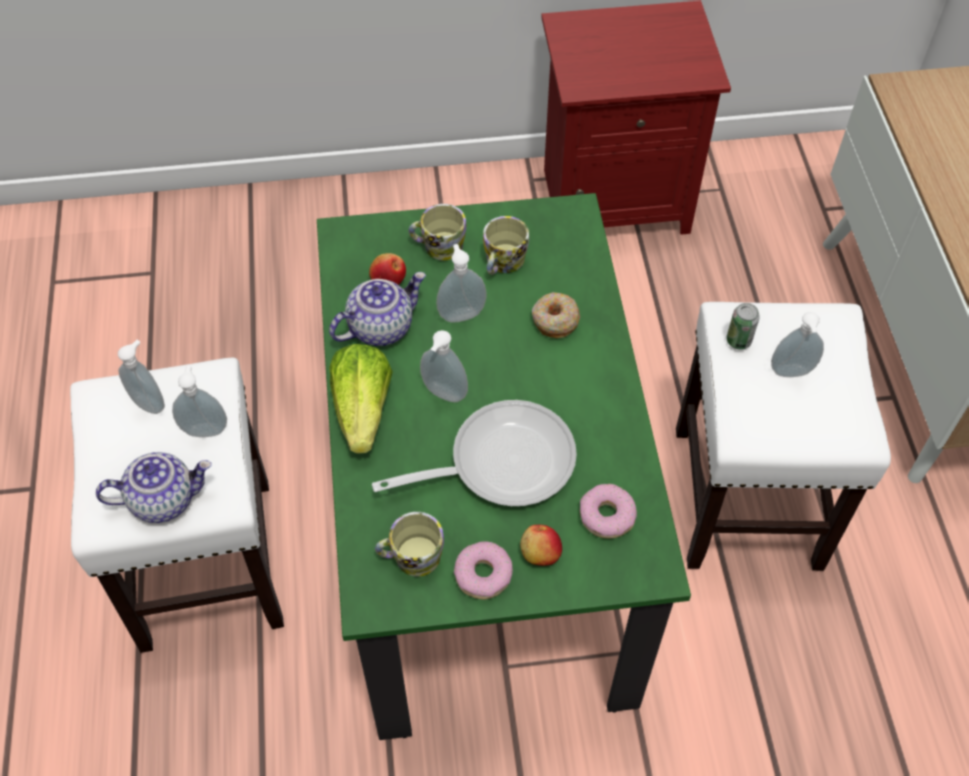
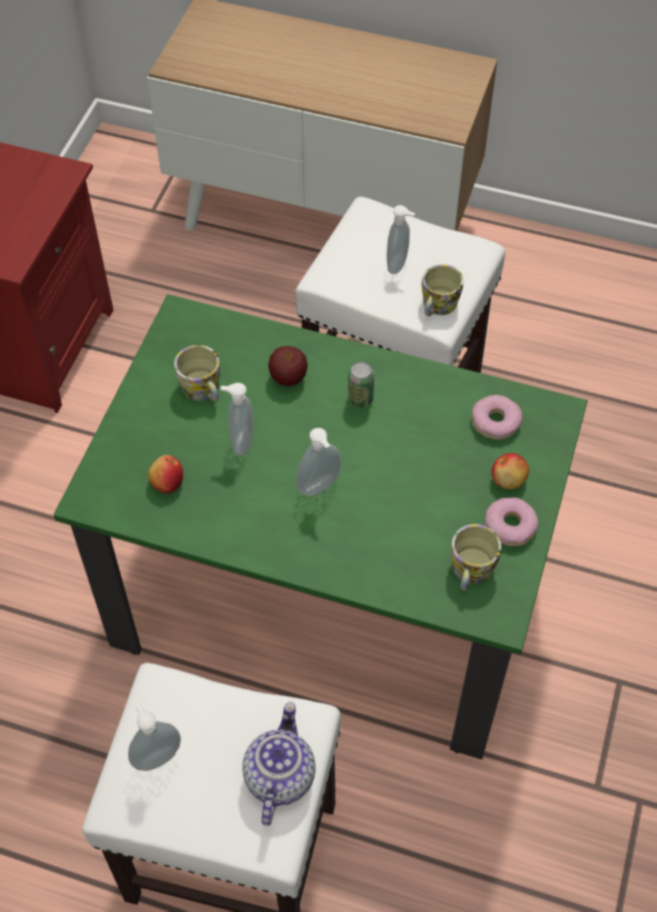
camera: 65 degrees left, 0 degrees up
(205, 429) = (216, 715): soap dispenser -> none
(363, 410) = (303, 554): lettuce -> none
(380, 326) = (218, 508): teapot -> none
(438, 246) = (152, 430): mug -> mug (437, 306)
(500, 462) = (410, 472): frying pan -> none
(555, 320) = (288, 378): donut -> apple
(738, 340) = (351, 282): can -> can (360, 399)

